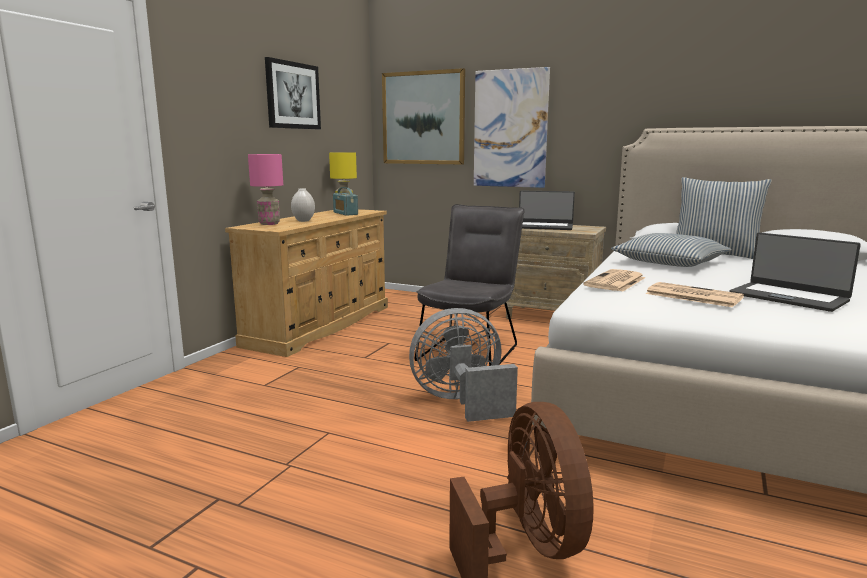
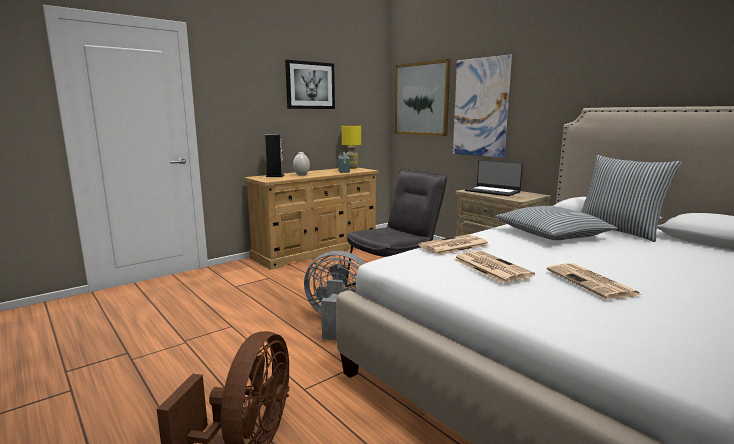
camera: 25 degrees right, 0 degrees up
(269, 224) = (275, 176): pink table lamp -> speaker
(788, 297) = (592, 282): laptop -> newspaper

